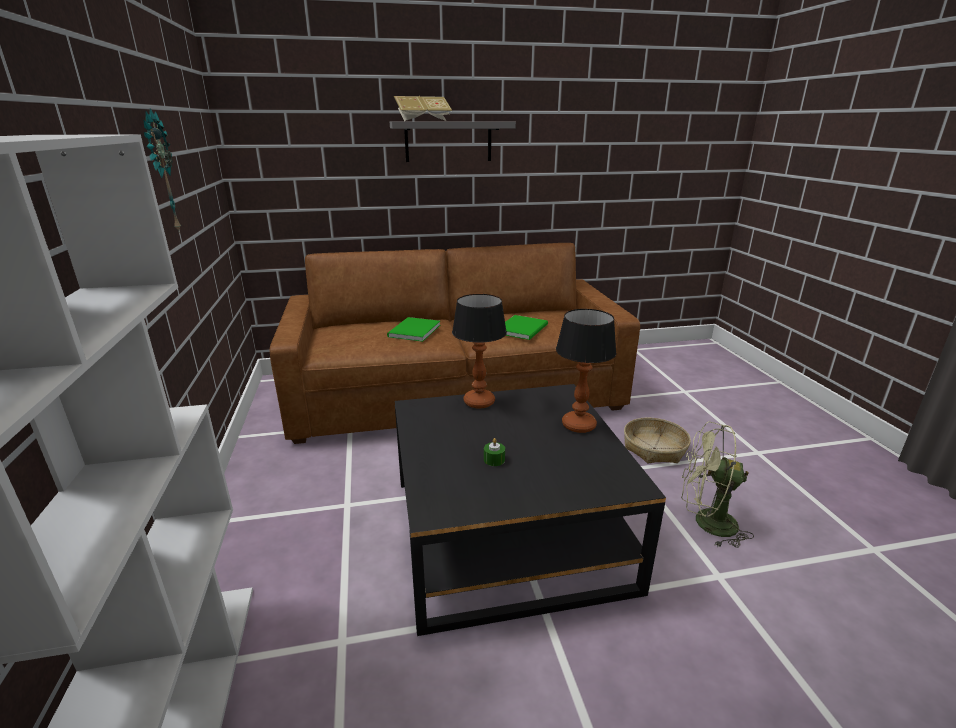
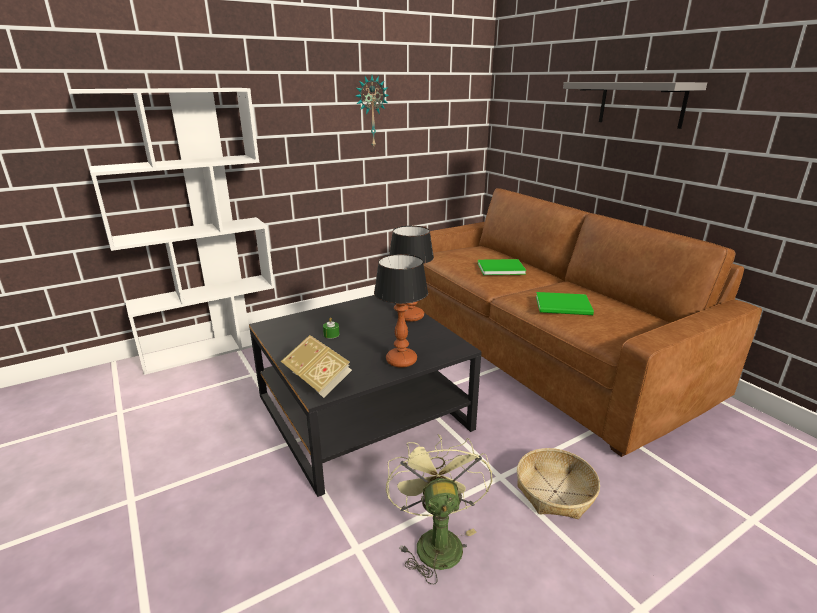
camera: 70 degrees right, 0 degrees up
(423, 121) = (609, 81): book -> book (318, 379)

